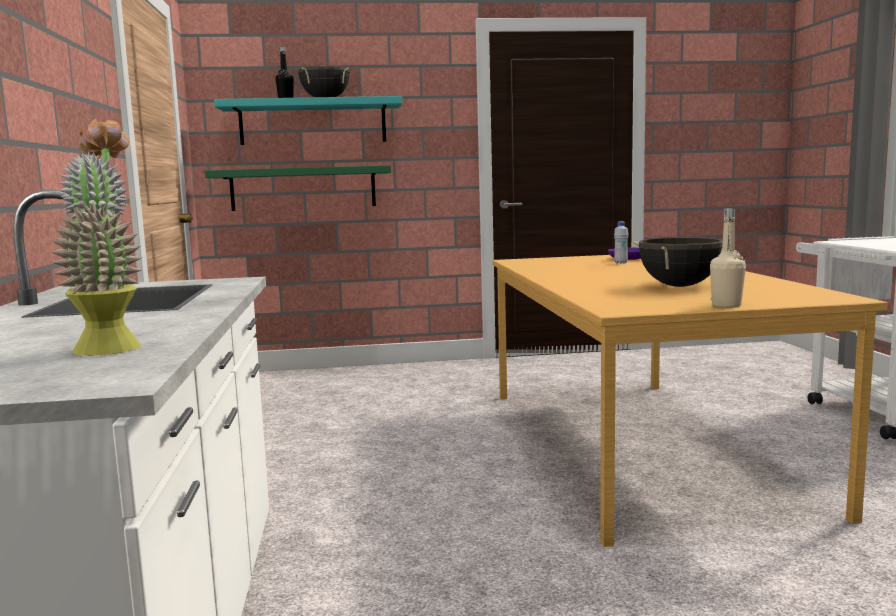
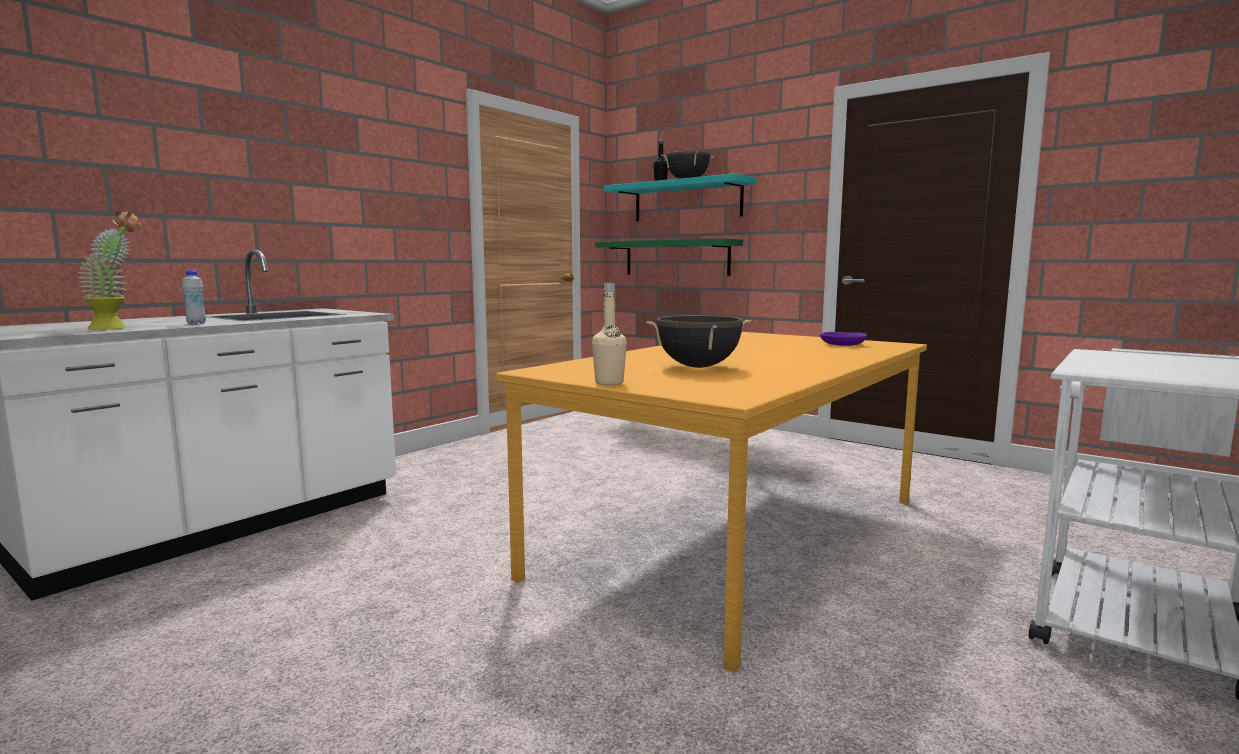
camera: 45 degrees right, 0 degrees up
(620, 263) = (808, 346): white bottle -> white bottle (196, 323)

